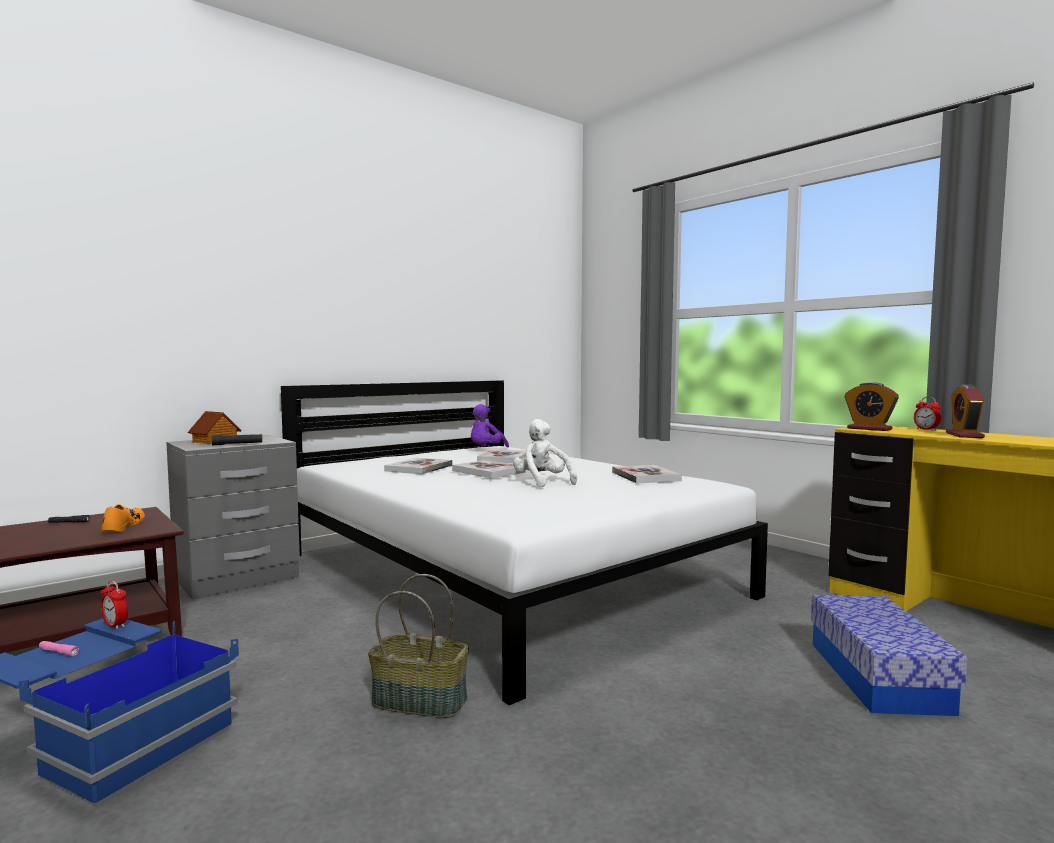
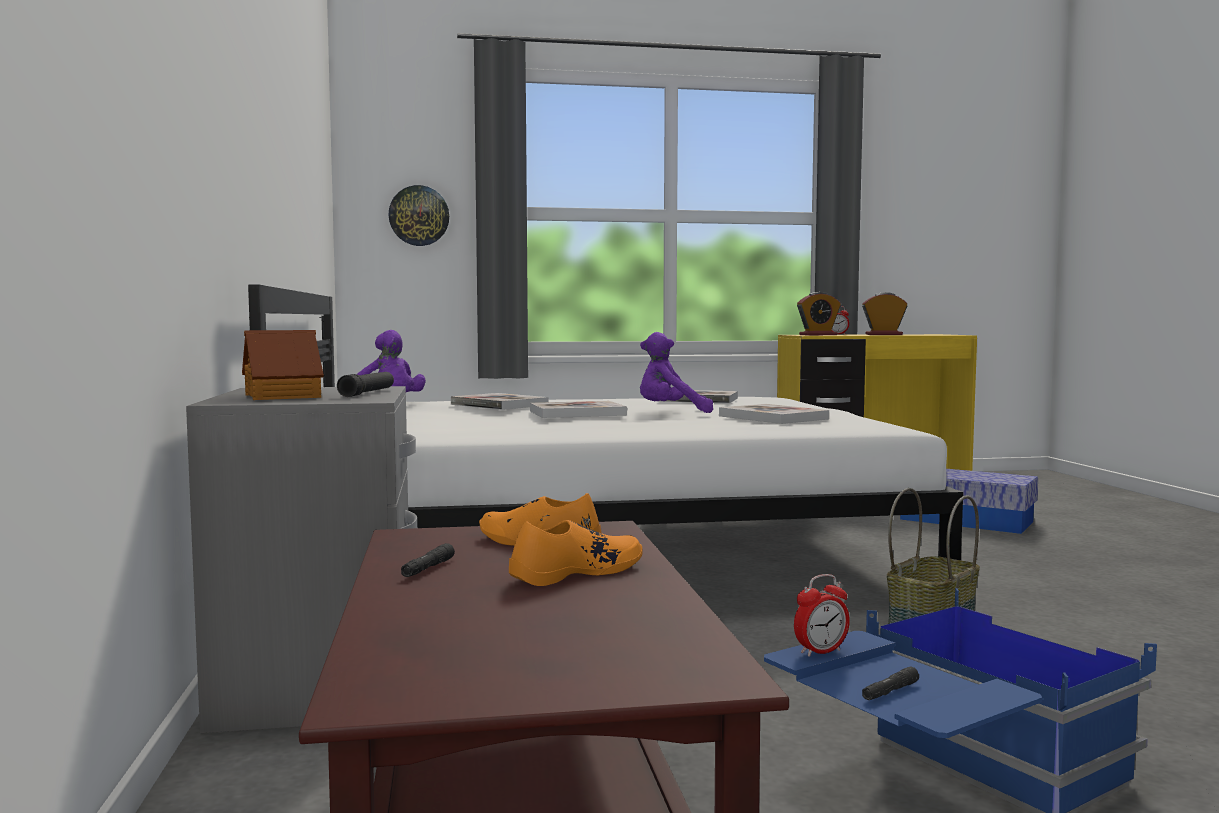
camera: 60 degrees left, 0 degrees up
(53, 538) = (577, 572): none -> orange shoe
(58, 652) = (890, 692): pink flashlight -> black flashlight
(419, 468) = (480, 423): book -> book (773, 417)
(542, 482) = (671, 413): white plush toy -> purple plush toy
(620, 320) = (419, 216): none -> wall clock
(964, 435) = (883, 334): alarm clock -> alarm clock turned 135 degrees clockwise

